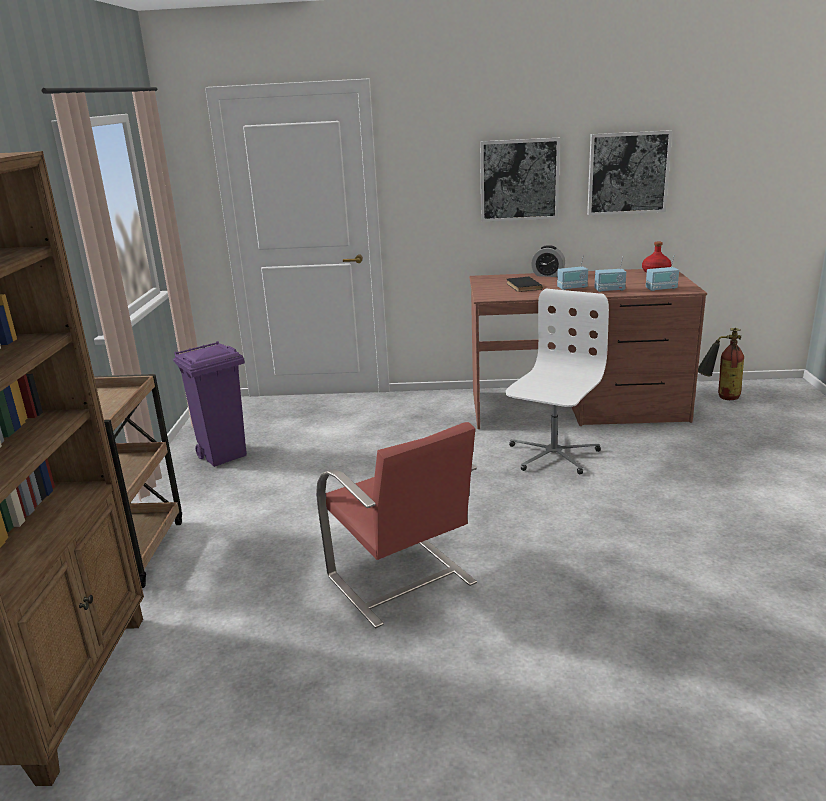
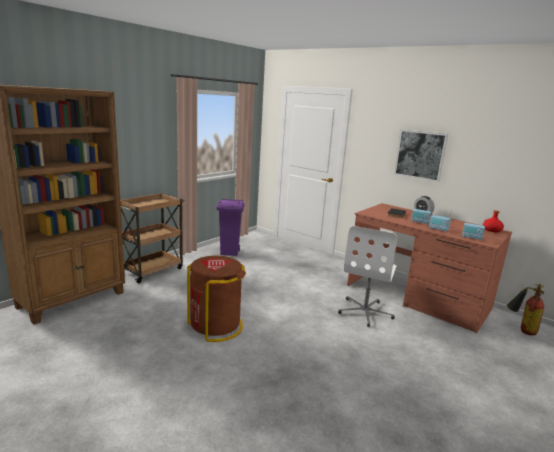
camera: 35 degrees right, 5 degrees down
(402, 581) = (216, 326): red chair -> brown trash can
(552, 454) = (365, 312): white office chair -> white office chair turned 135 degrees clockwise
(628, 173) = (490, 163): picture -> none

